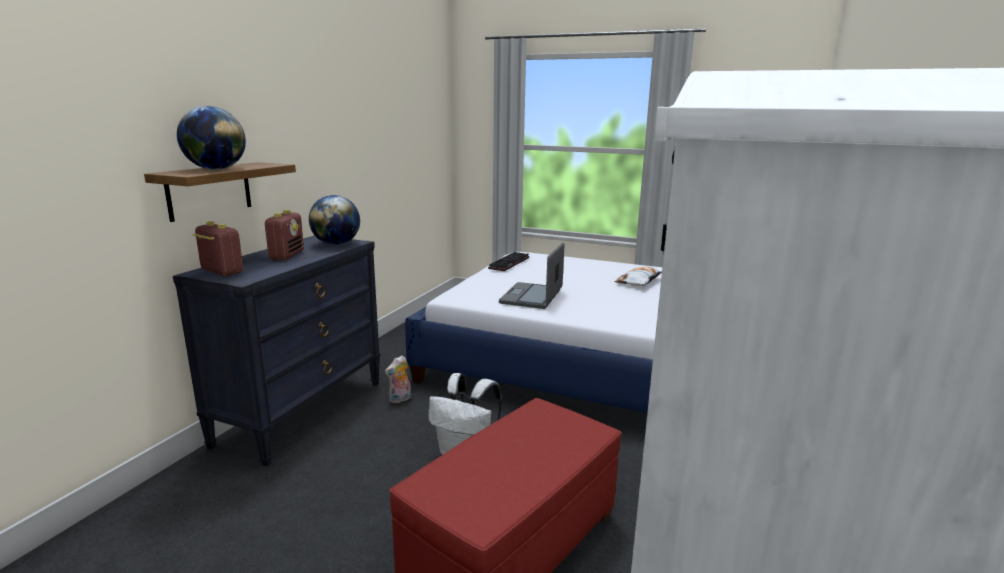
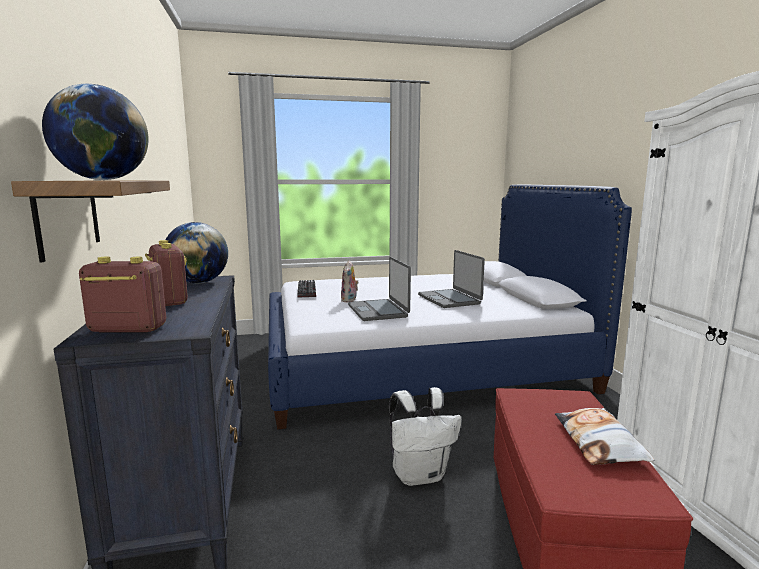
camera: 35 degrees left, 5 degrees down
(400, 399) = (287, 450): plush toy -> plush toy (349, 300)
(626, 300) = (449, 299): none -> laptop
(639, 281) = (430, 286): pillow -> pillow (599, 442)

